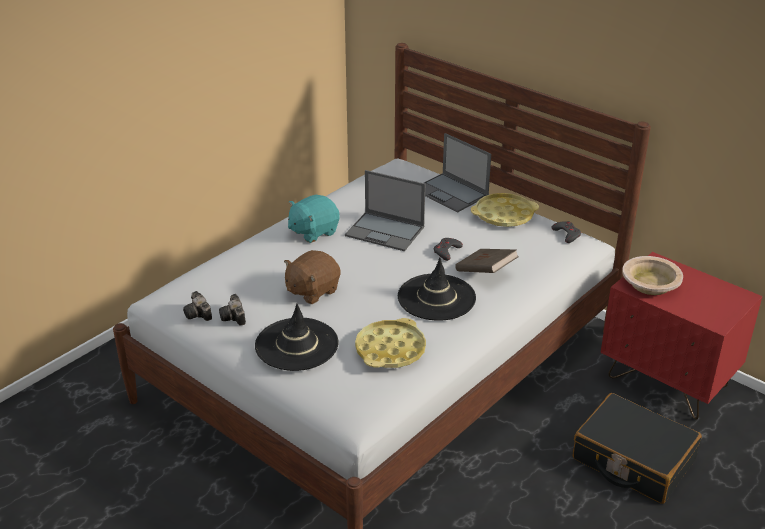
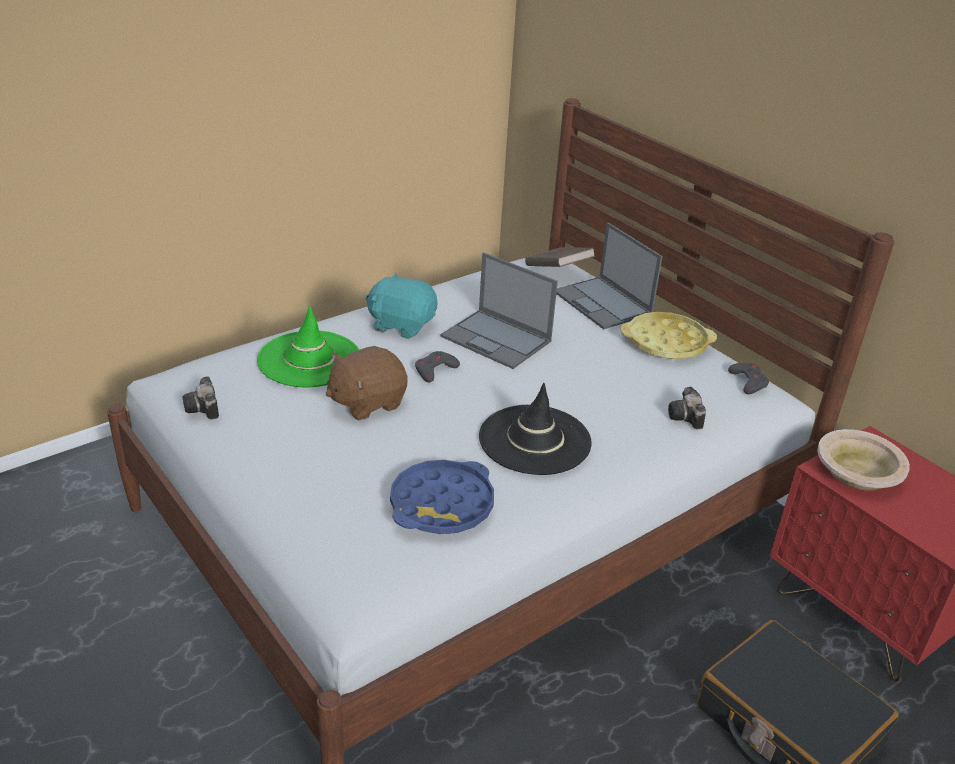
camera: 10 degrees right, 0 degrees up
(234, 318) = (247, 421): camera -> camera (686, 418)
(258, 267) = (309, 359): none -> green hat
(296, 344) = (313, 473): black hat -> none
(313, 232) = (402, 325): turquoise plush toy -> turquoise plush toy turned 45 degrees clockwise
(390, 350) = (442, 505): yellow tray -> blue tray
(446, 251) = (571, 378): grey game controller -> grey game controller (435, 370)
(485, 272) = (616, 415): brown book -> brown book (558, 271)

